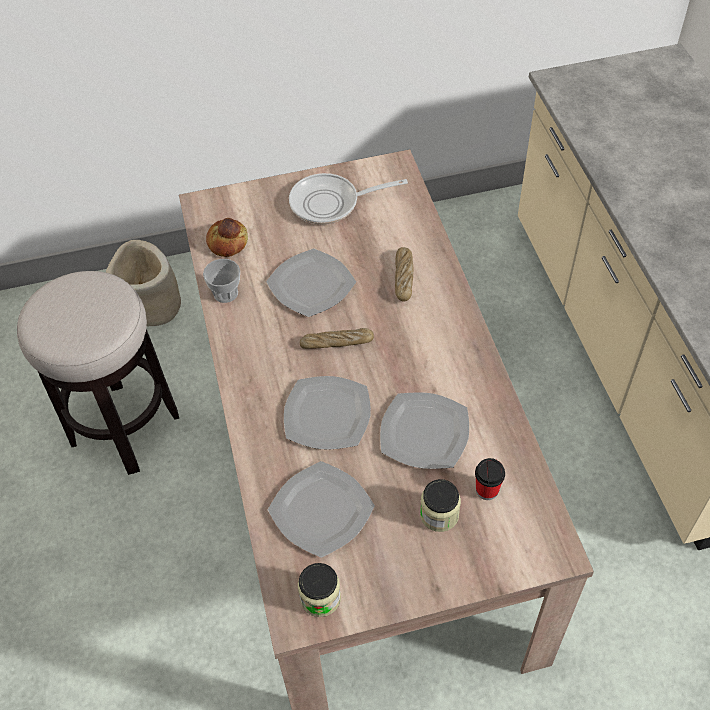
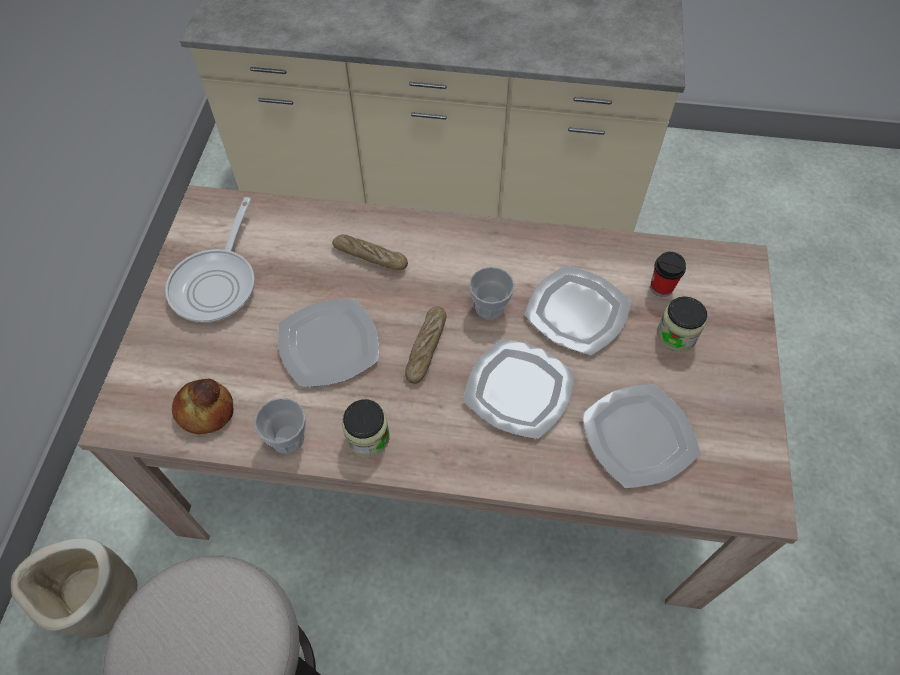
camera: 70 degrees left, 5 degrees up
(320, 598) = (742, 472): jar -> jar (368, 437)
(396, 370) = (489, 307): none -> cup

